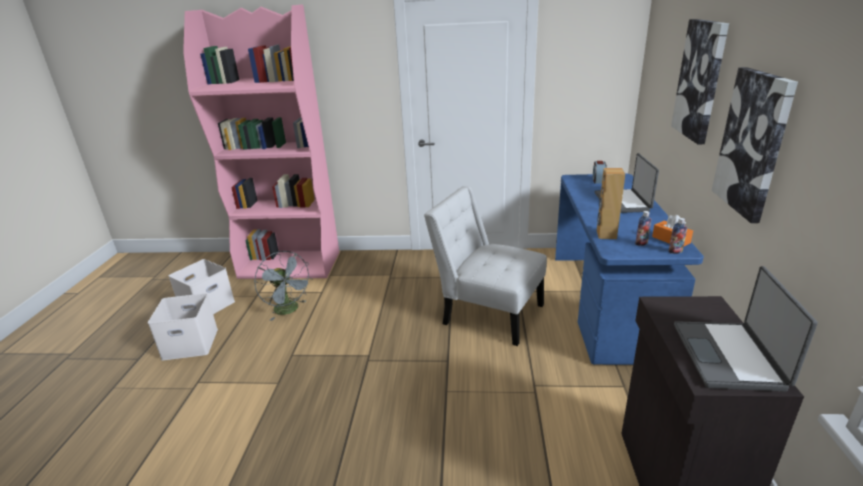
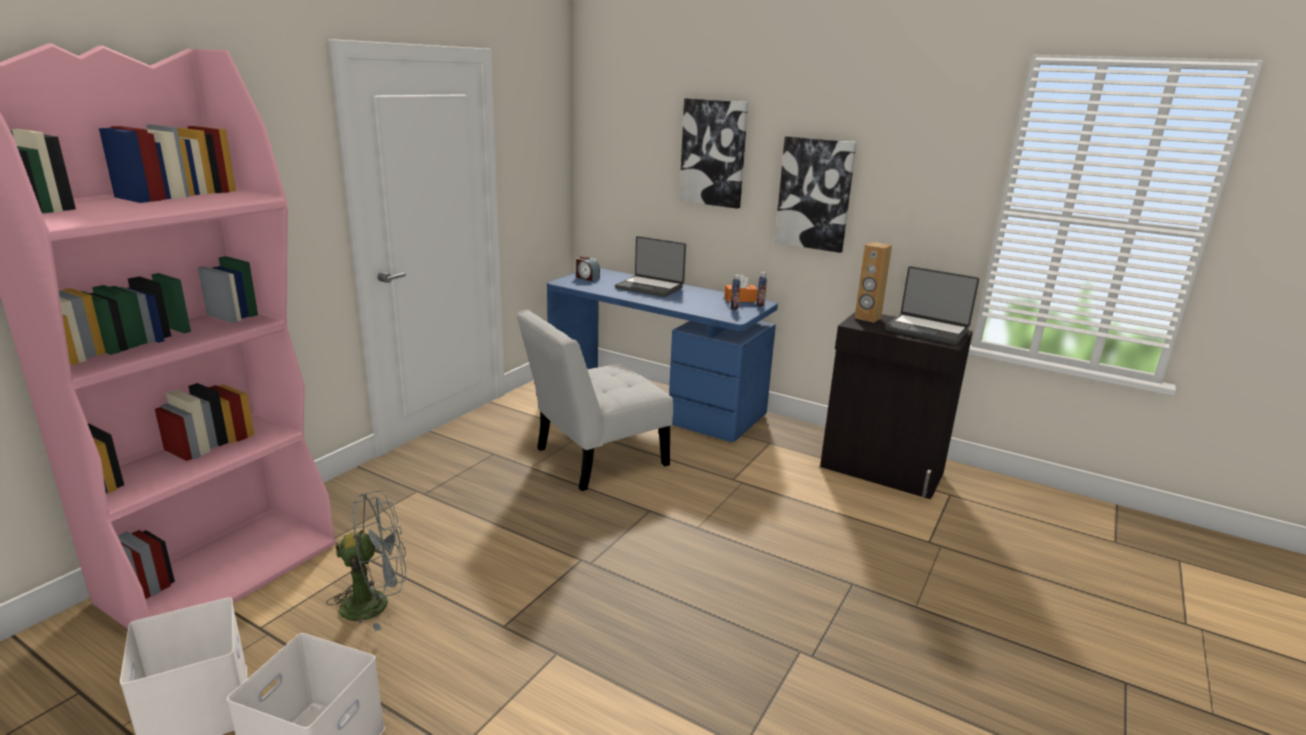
camera: 65 degrees left, 5 degrees down
(606, 234) = (703, 311): brown speaker -> brown speaker (867, 318)

